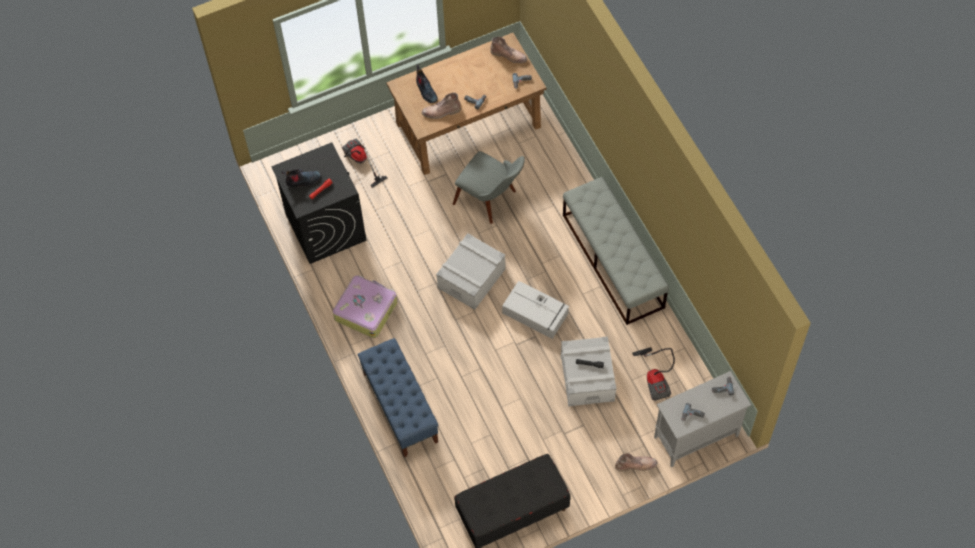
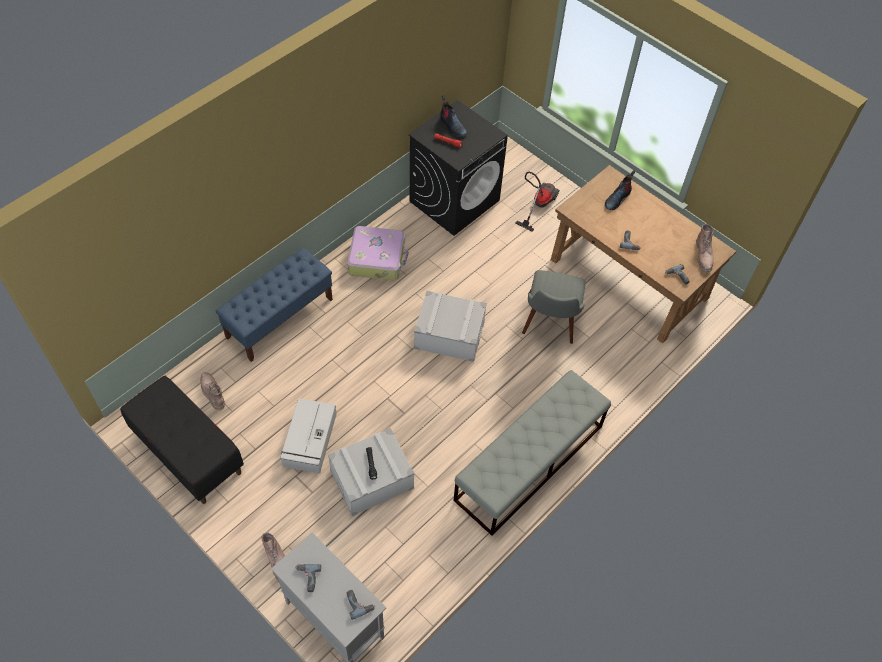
camera: 65 degrees right, 5 degrees down
(441, 112) = (599, 218): brown boot -> brown boot (212, 392)
(536, 314) = (431, 406): grey storage box -> grey storage box (309, 441)
(655, 379) = (395, 552): vacuum cleaner -> none

